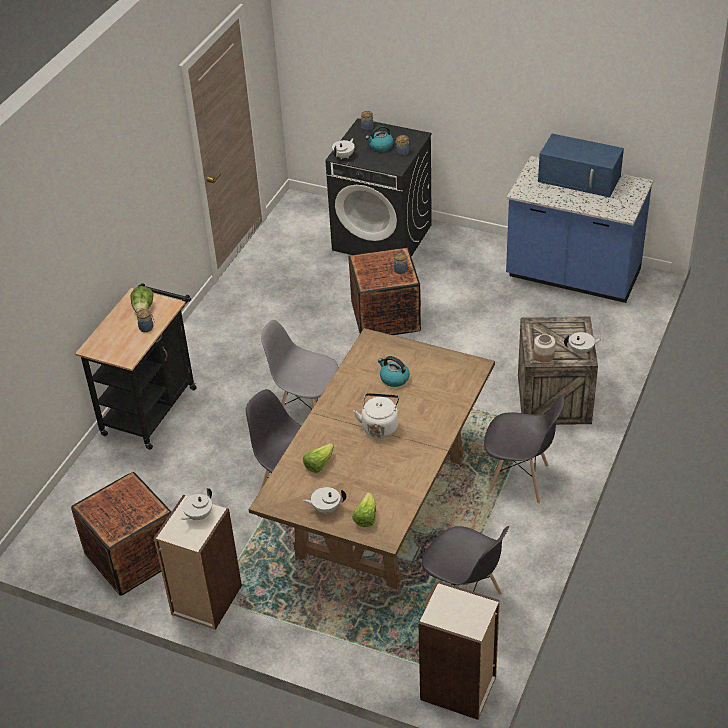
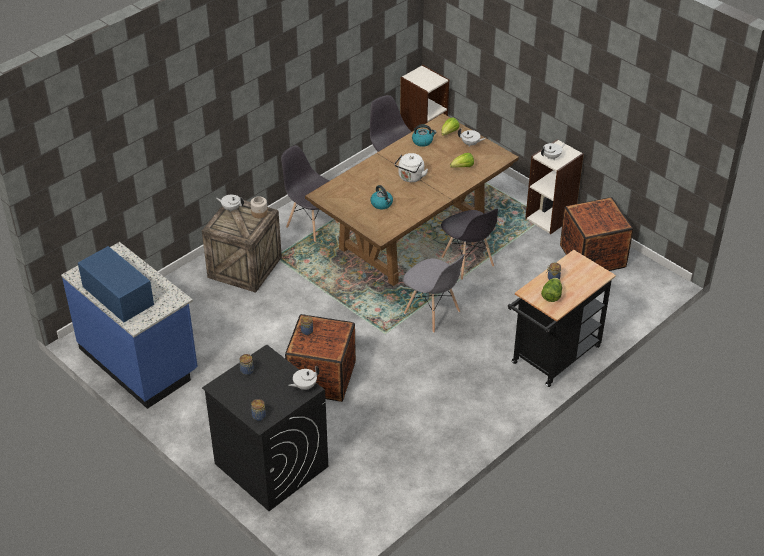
camera: 160 degrees left, 0 degrees up
(380, 146) = (262, 386): kettle -> kettle (422, 141)

